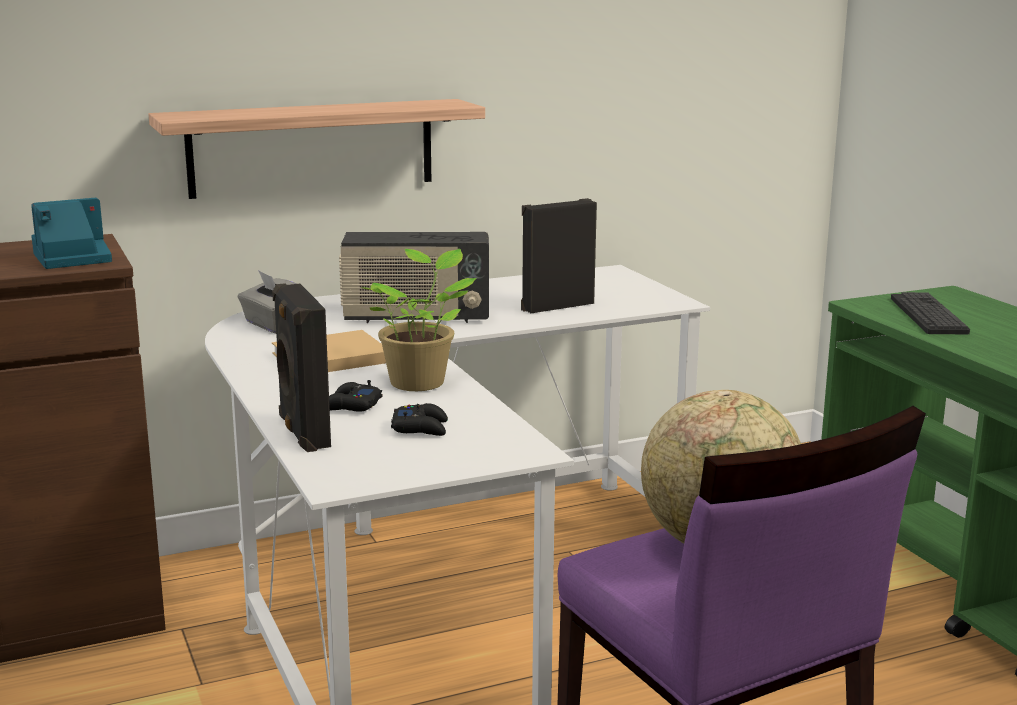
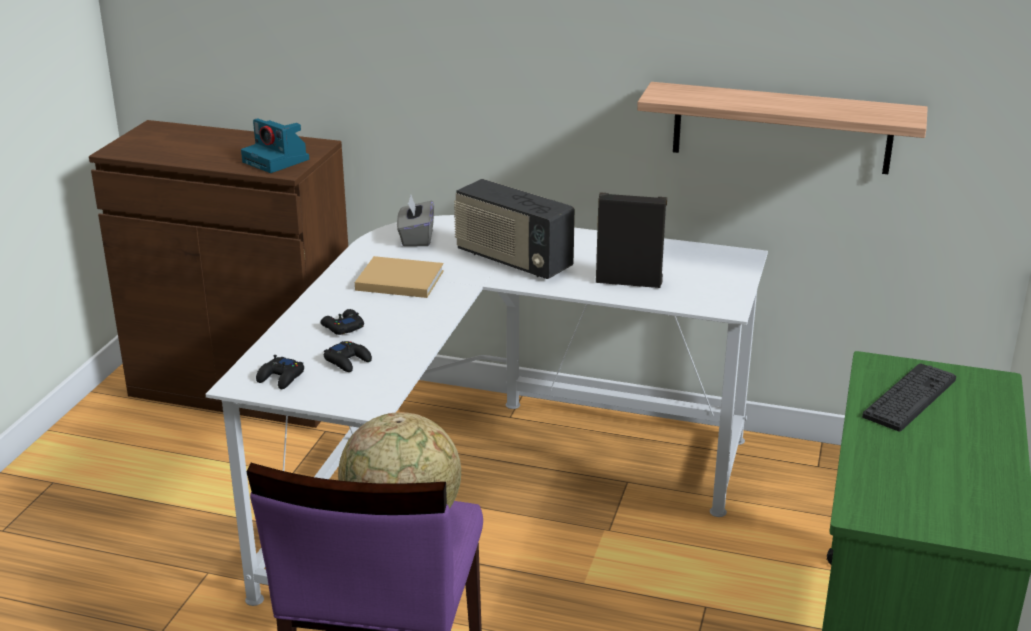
camera: 40 degrees right, 10 degrees up
(70, 258) = (277, 161): camera -> camera turned 150 degrees counterclockwise
(302, 433) = (283, 338): black speaker -> none
(312, 147) = (493, 101): shelf -> shelf (782, 128)
(376, 462) = (281, 378): none -> black game controller
(420, 382) = (413, 322): potted plant -> none

